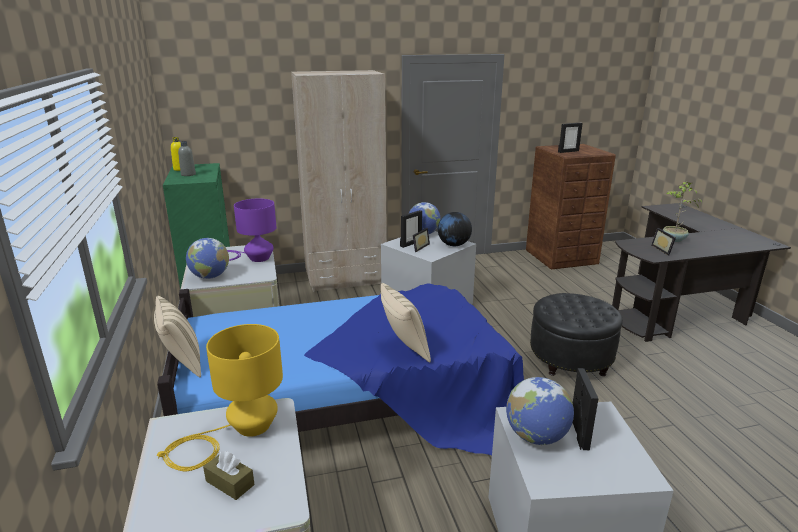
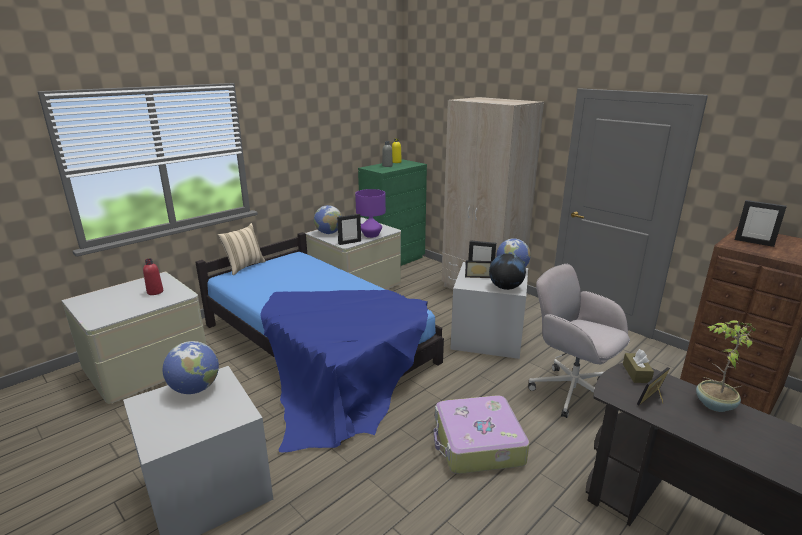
camera: 60 degrees right, 0 degrees up
(230, 436) = (155, 292): yellow table lamp -> red bottle
(230, 483) = (115, 304): brown tissue box -> brown tissue box (636, 373)
(404, 349) = (303, 319): beige pillow -> none
(531, 302) = (571, 392): none -> grey office chair
(570, 360) = (477, 444): black ottoman -> suitcase
(578, 433) = (206, 407): picture frame -> picture frame (349, 242)

